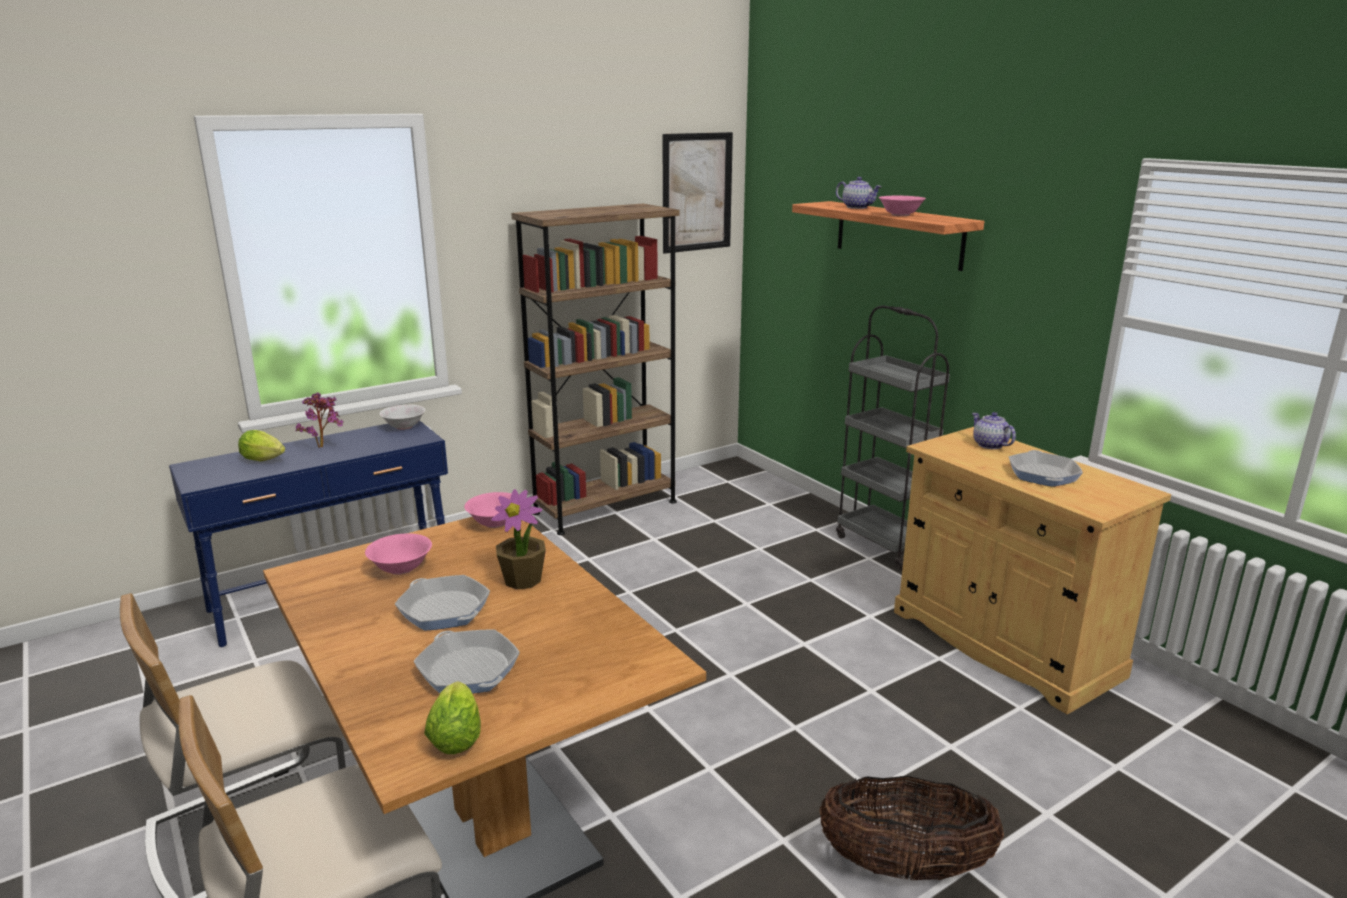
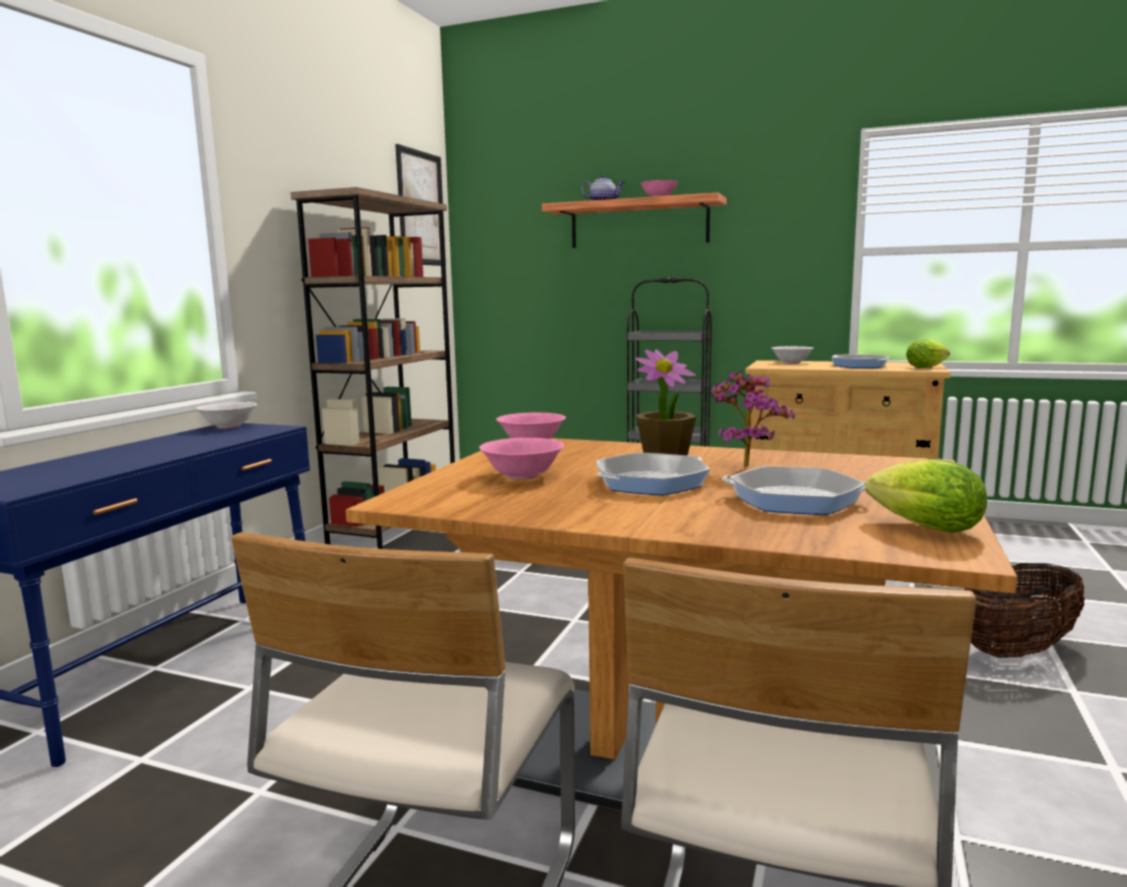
camera: 35 degrees left, 10 degrees down
(265, 460) = (86, 465): lettuce -> lettuce (928, 367)
(324, 446) = (152, 447): potted plant -> potted plant (744, 465)
(444, 609) = (651, 482): frying pan -> frying pan turned 45 degrees counterclockwise
(989, 445) = (791, 363): teapot -> white bowl

